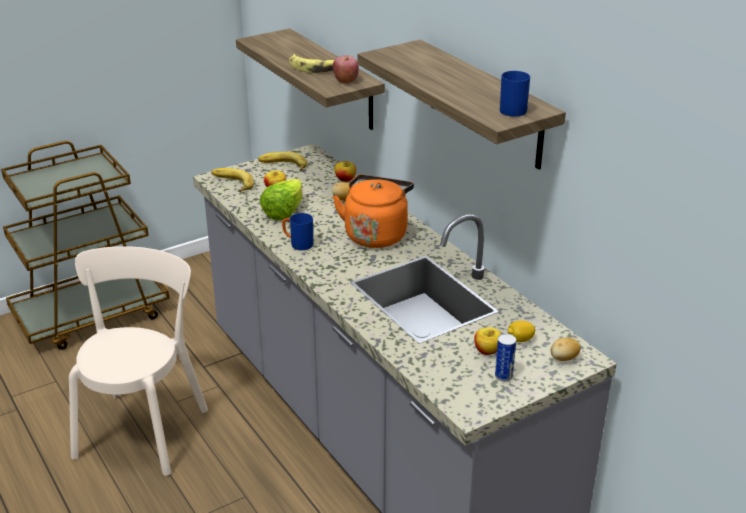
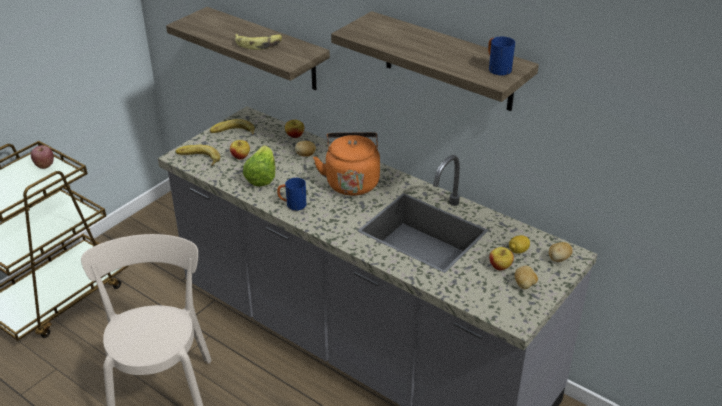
camera: 20 degrees left, 5 degrees up
(345, 80) = (295, 52): apple -> apple (44, 165)
(503, 376) = (524, 285): can -> potato

